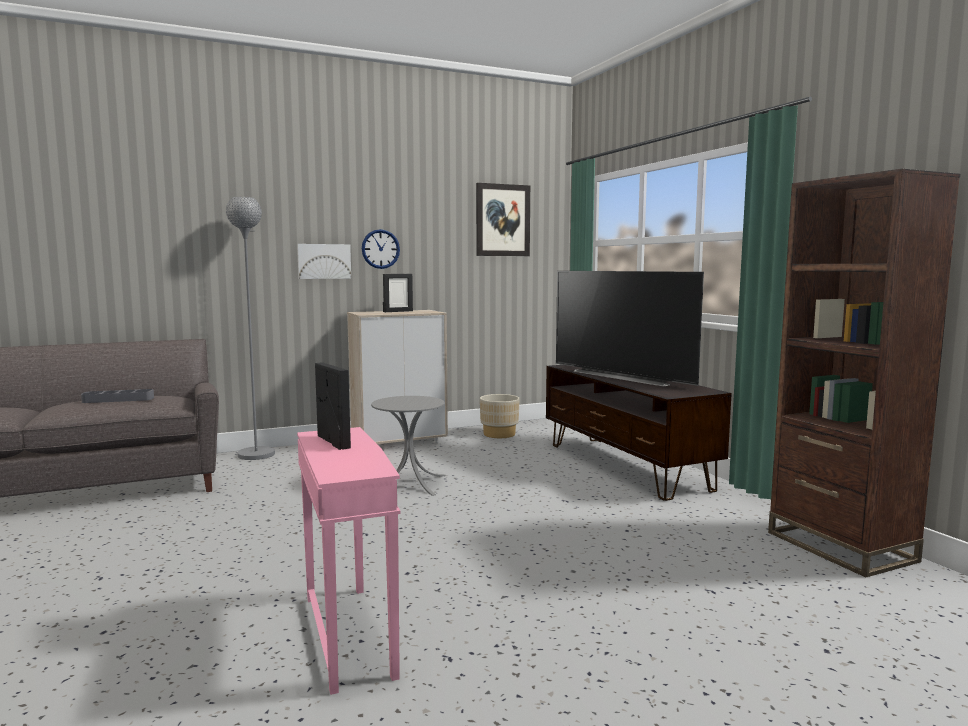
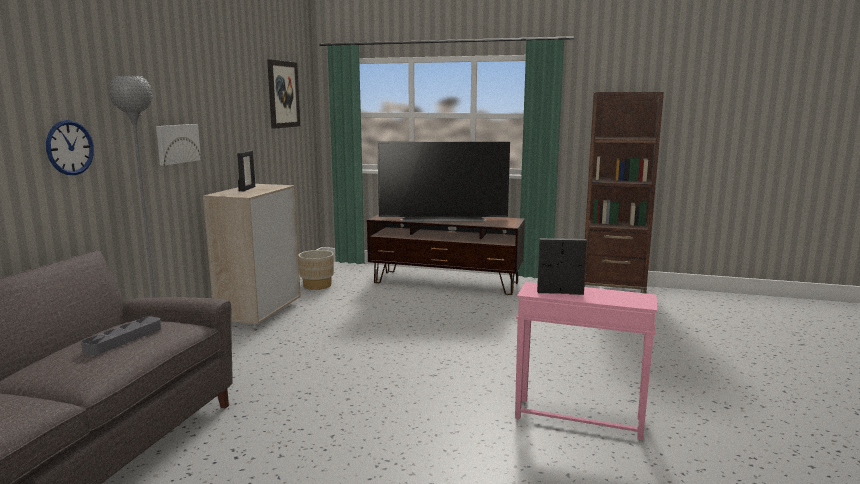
camera: 50 degrees left, 5 degrees up
(380, 249) = (214, 127): wall clock -> wall clock (70, 147)
(409, 483) = (362, 337): grey side table -> none

